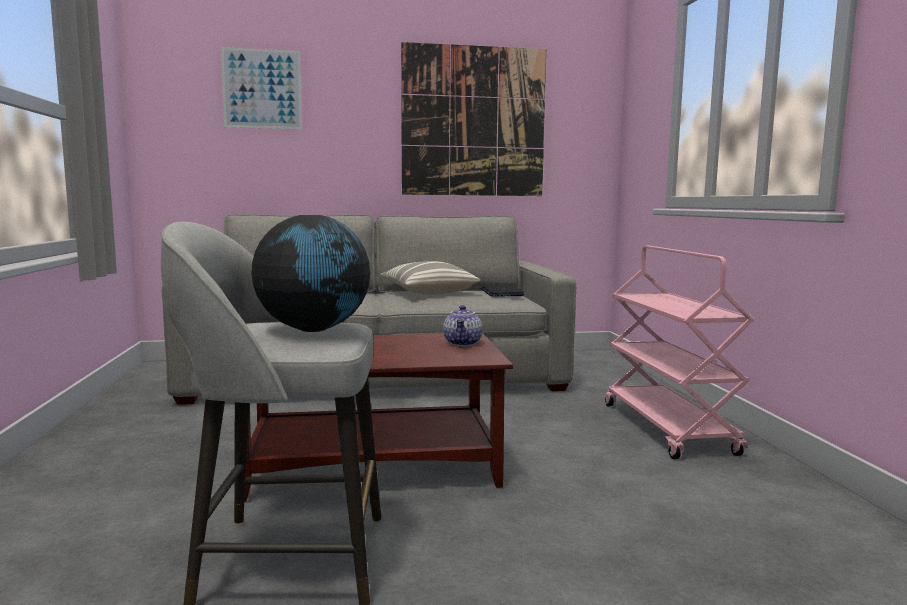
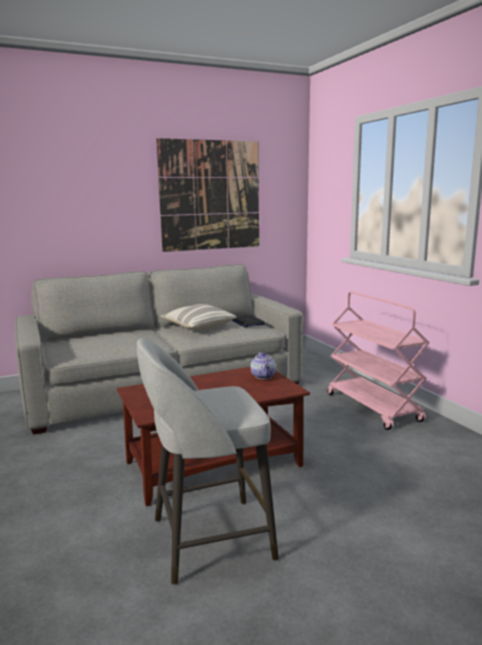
camera: 15 degrees left, 5 degrees up
(262, 89) = (51, 177): picture -> none
(314, 329) = (225, 400): globe -> none

